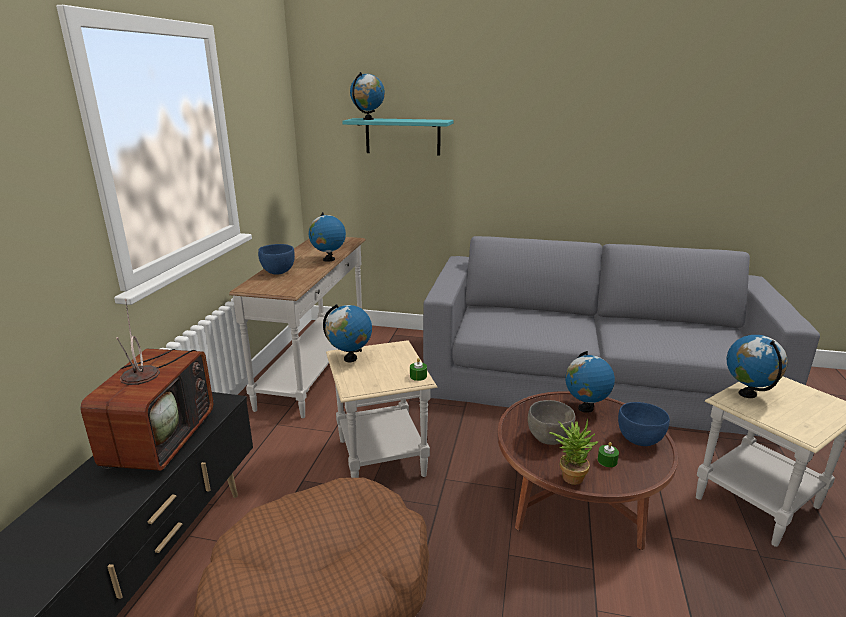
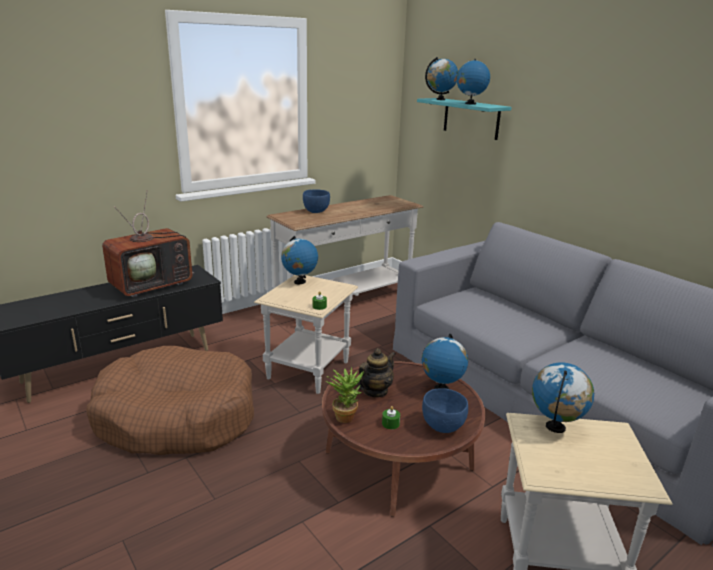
camera: 40 degrees right, 0 degrees up
(328, 259) = (363, 212): globe -> globe (470, 104)
(548, 439) = (375, 391): grey bowl -> teapot

